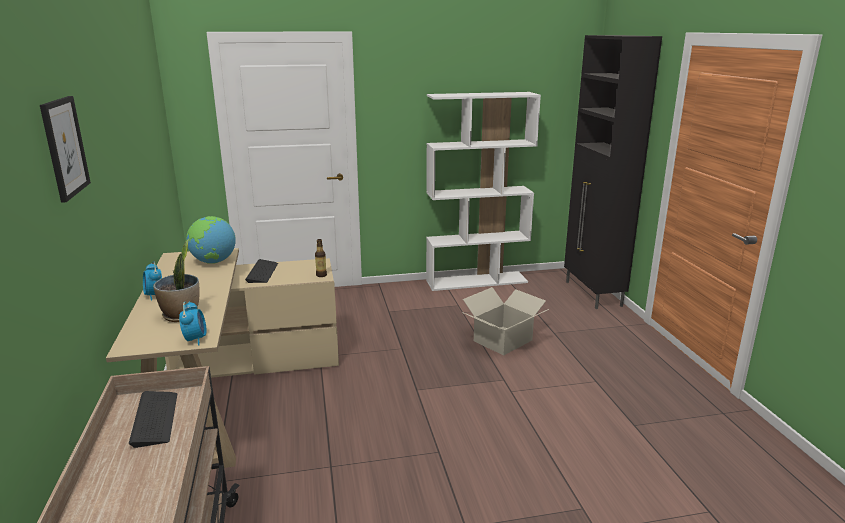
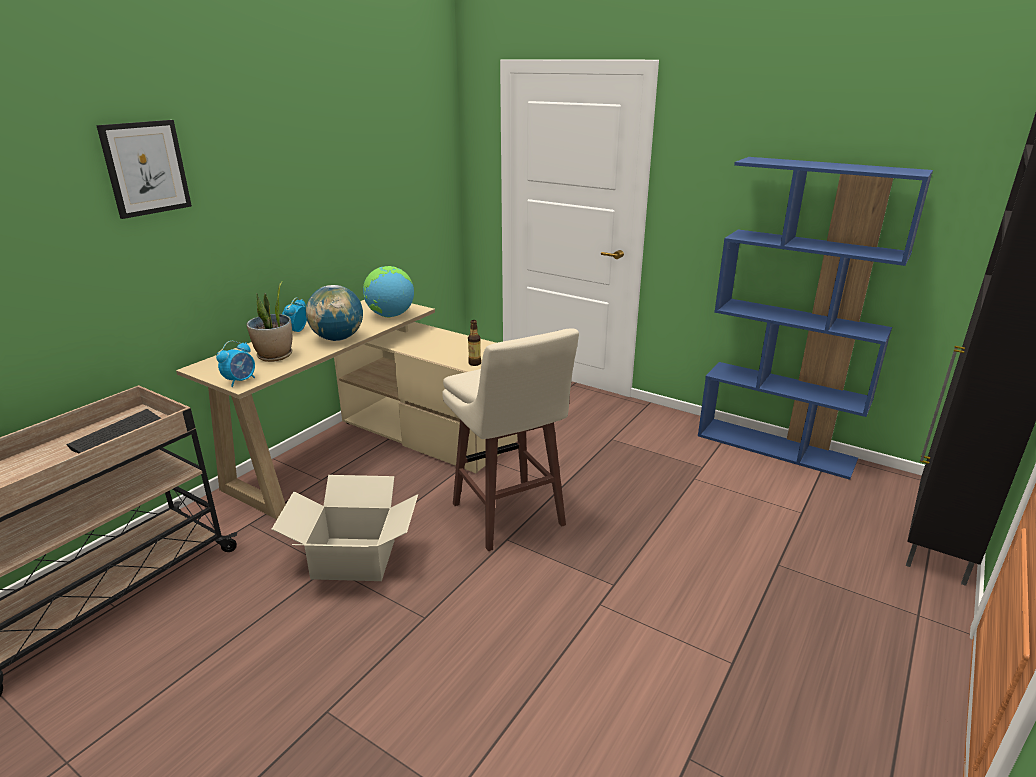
camera: 45 degrees right, 5 degrees up
(208, 288) = (337, 339): none -> globe
(262, 272) = (435, 341): keyboard -> none
(398, 378) = (508, 517): none -> beige stool
(477, 281) = (776, 447): white bookcase -> blue bookcase
(503, 340) = (690, 538): cardboard box -> cardboard box (354, 559)

